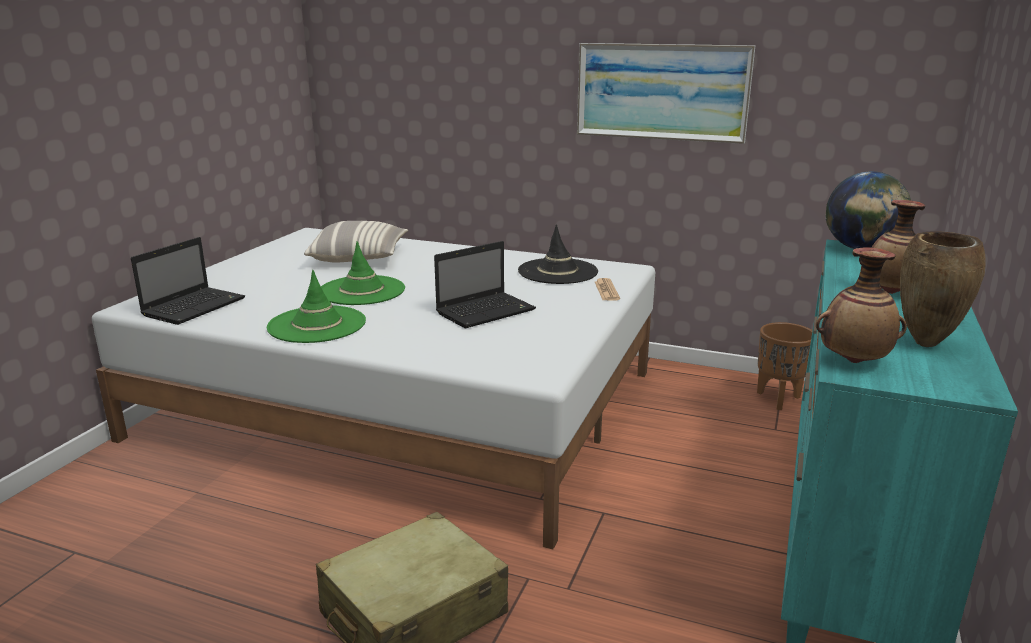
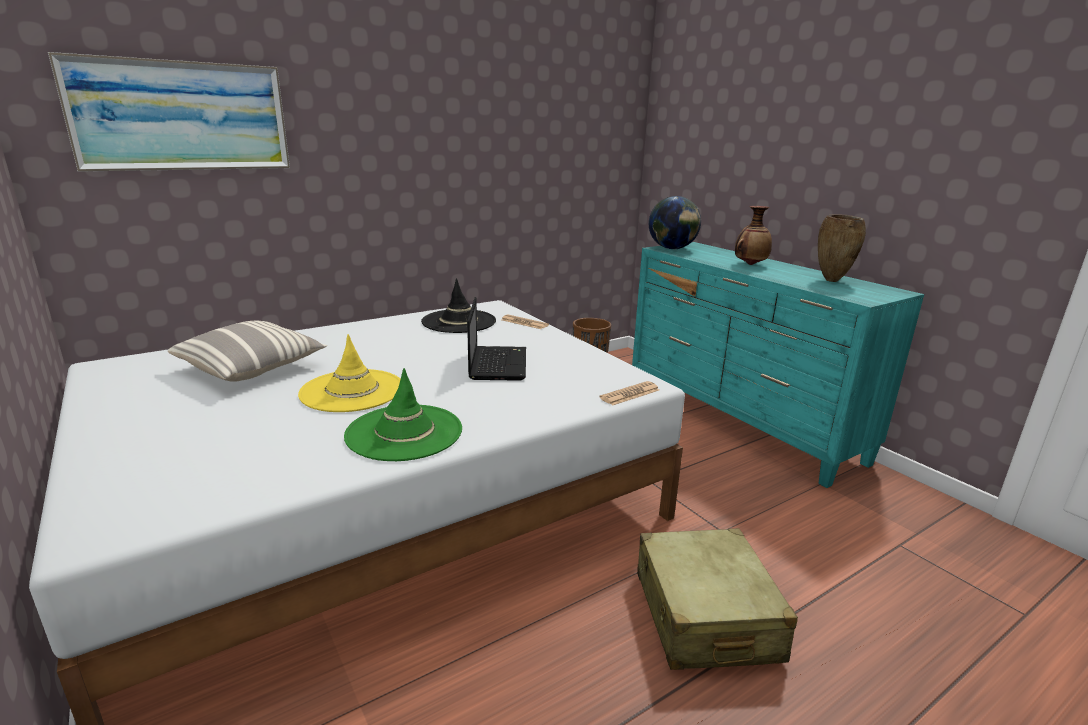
camera: 55 degrees left, 0 degrees up
(195, 306) = (201, 486): laptop -> none
(362, 291) = (352, 391): green hat -> yellow hat
(503, 374) = (630, 394): none -> newspaper
(662, 92) = (472, 153): picture -> picture (181, 116)
(853, 361) = (847, 295): vase -> none

